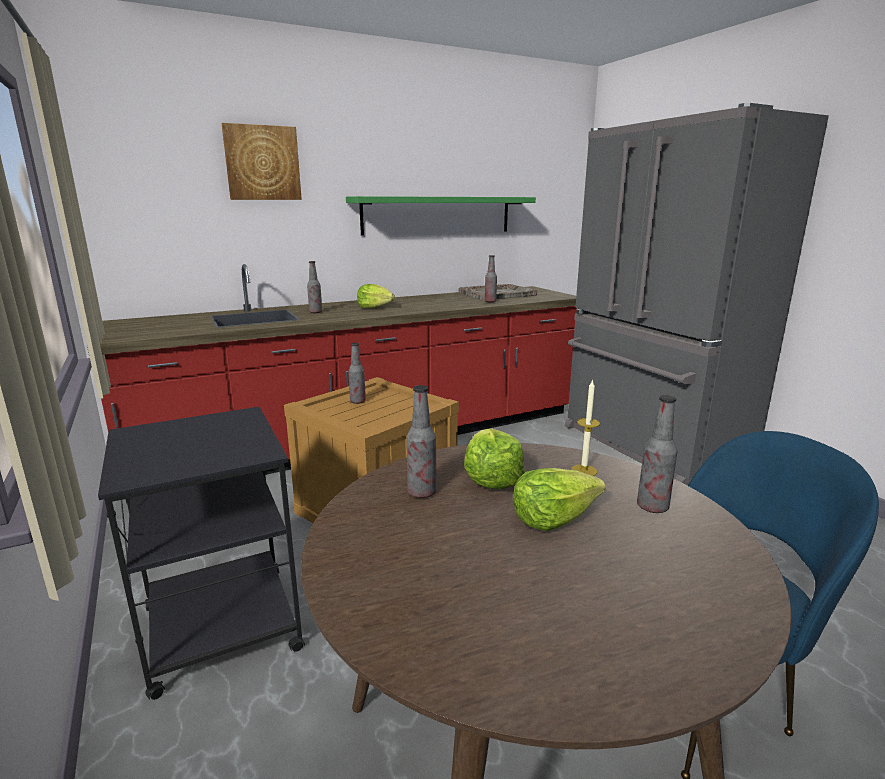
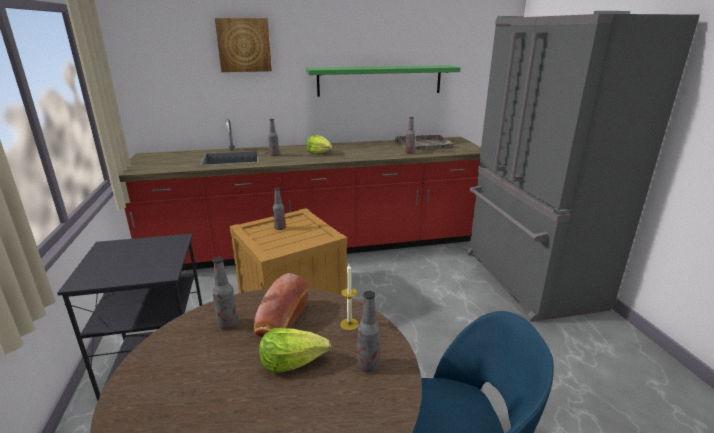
camera: 15 degrees right, 5 degrees up
(492, 478) = (281, 320): lettuce -> bread

